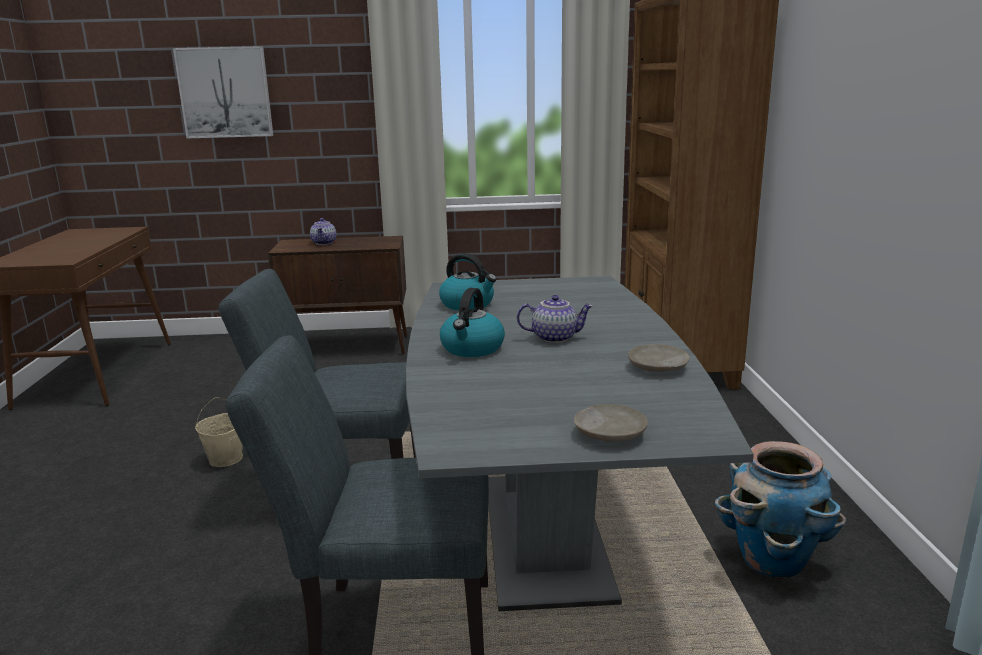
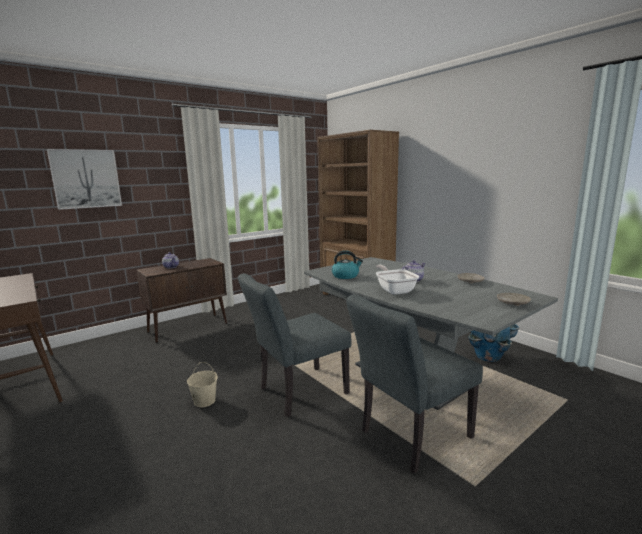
camera: 35 degrees left, 5 degrees down
(472, 348) = (394, 290): kettle -> frying pan

